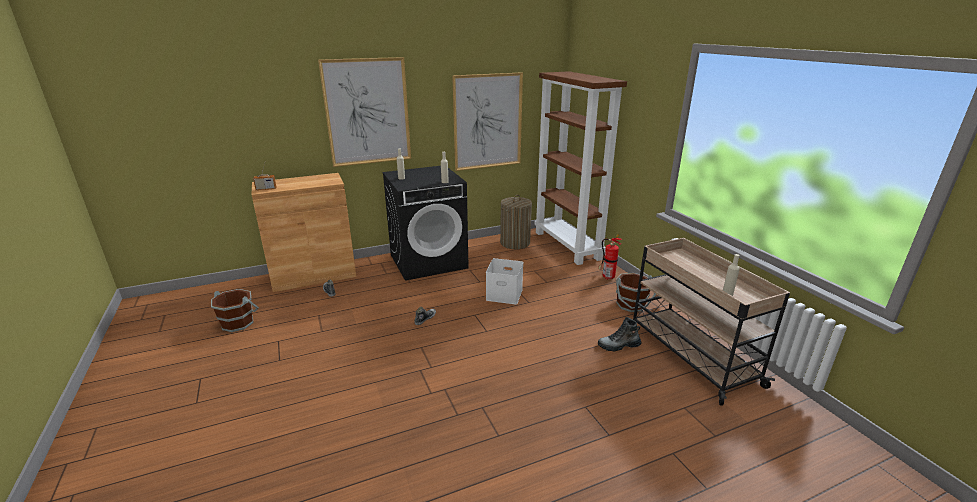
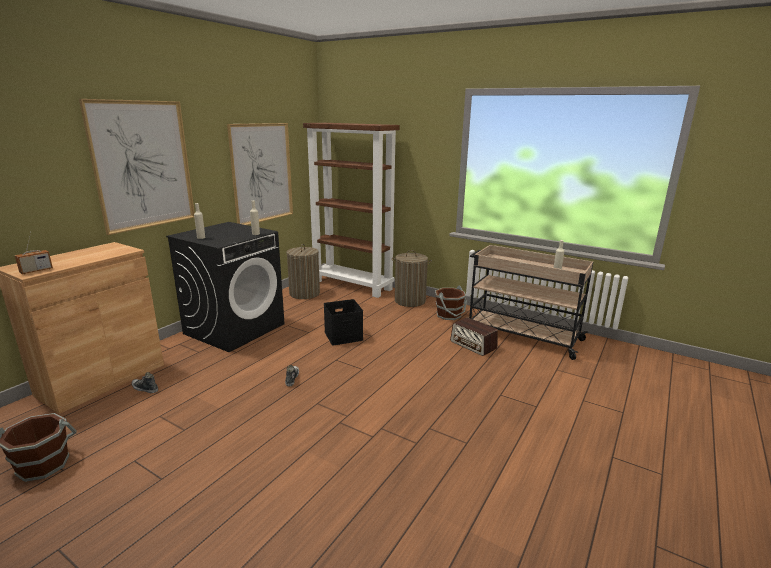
camera: 35 degrees left, 5 degrees down
(505, 294) = (344, 335): white storage box -> black storage box
(607, 277) = (410, 301): fire extinguisher -> laundry basket
(618, 346) = (473, 345): boot -> radio

